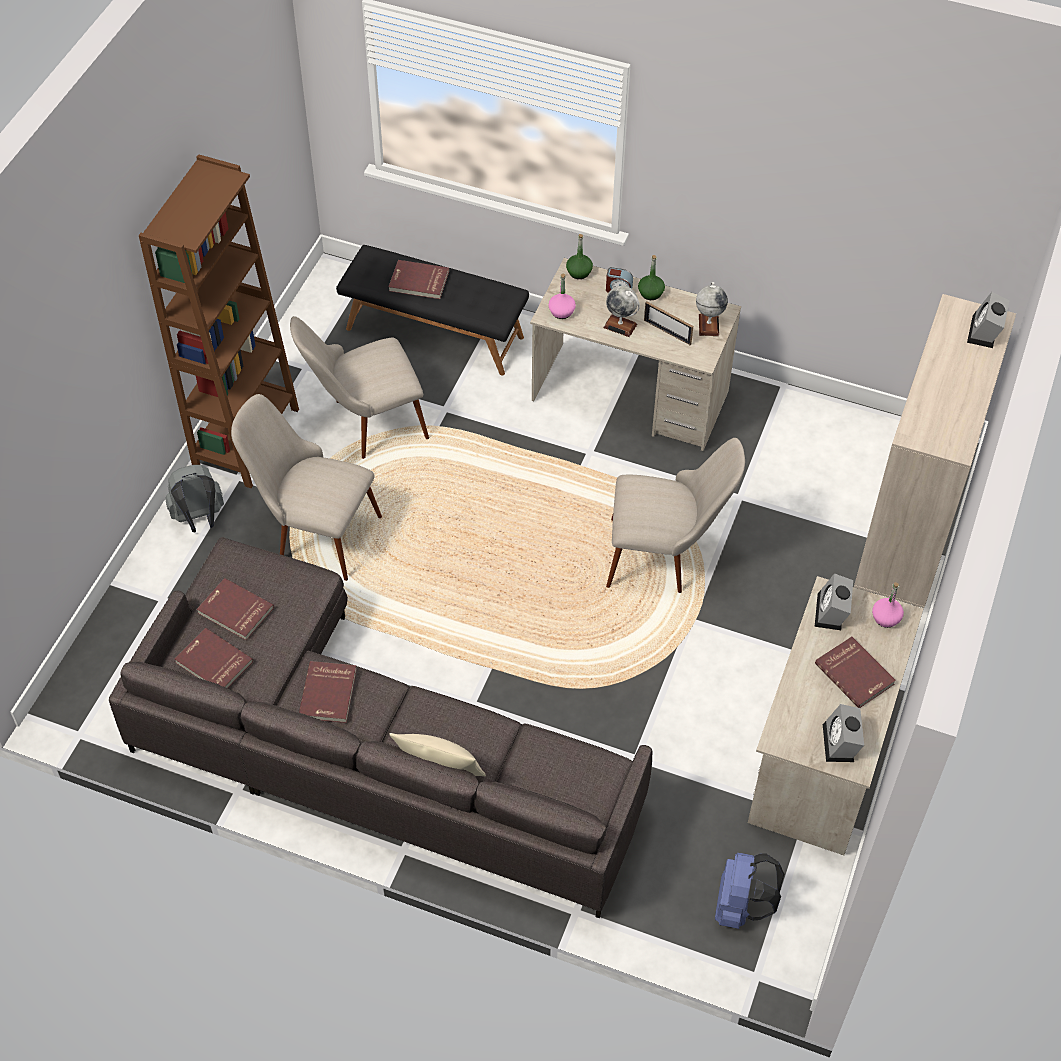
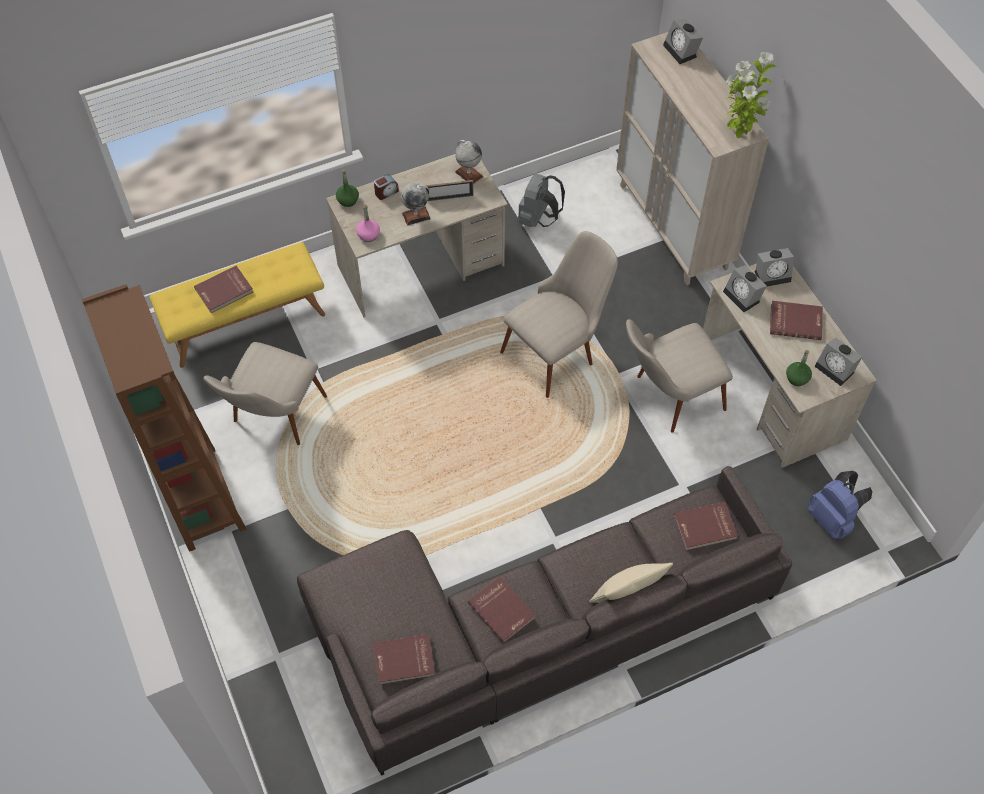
camera: 45 degrees left, 5 degrees up
(199, 519) = (235, 580): grey backpack -> grey backpack (538, 219)
(235, 611) = (375, 614): red book -> red book (705, 528)
(313, 532) = (325, 521): beige chair -> beige chair (667, 398)
(435, 332) = (245, 321): black bench -> yellow bench
(651, 293) = (409, 180): green bottle -> green bottle (797, 378)
(886, 618) = (773, 275): pink bottle -> alarm clock
(945, 441) = (739, 133): none -> potted plant

